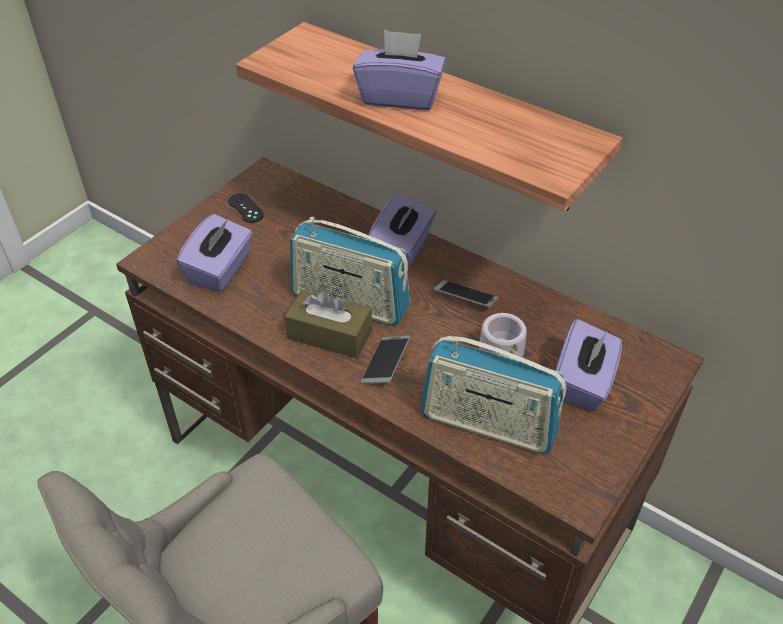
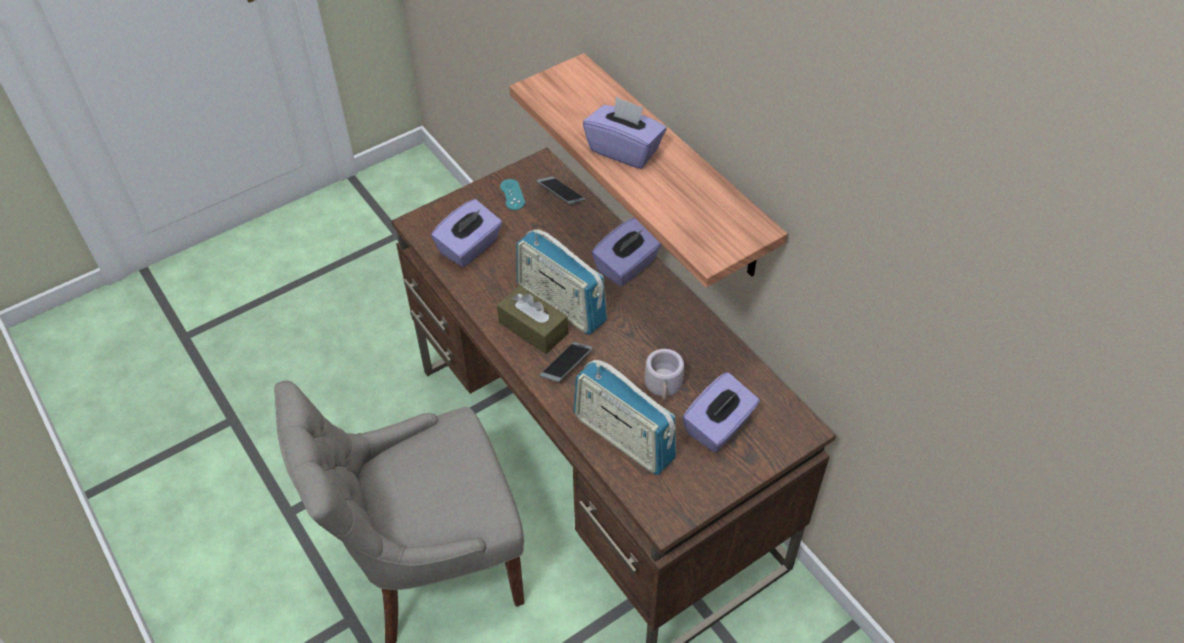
camera: 20 degrees right, 5 degrees up
(245, 208) = (512, 195): black game controller -> turquoise game controller
(465, 298) = (658, 326): phone -> phone (561, 194)

